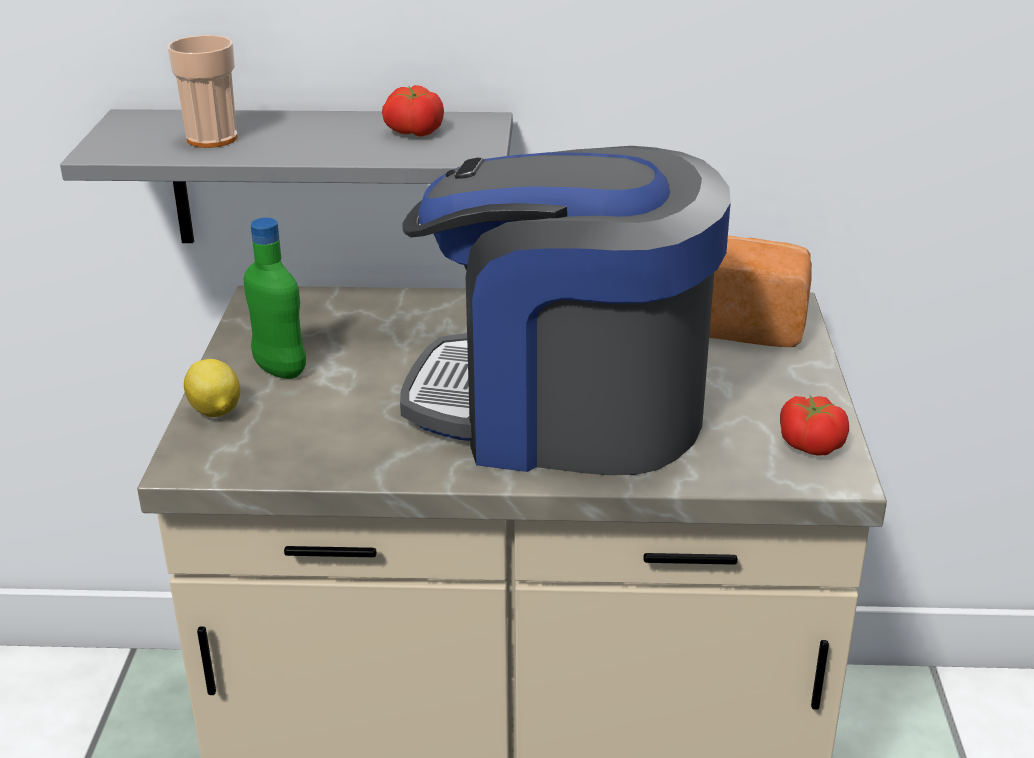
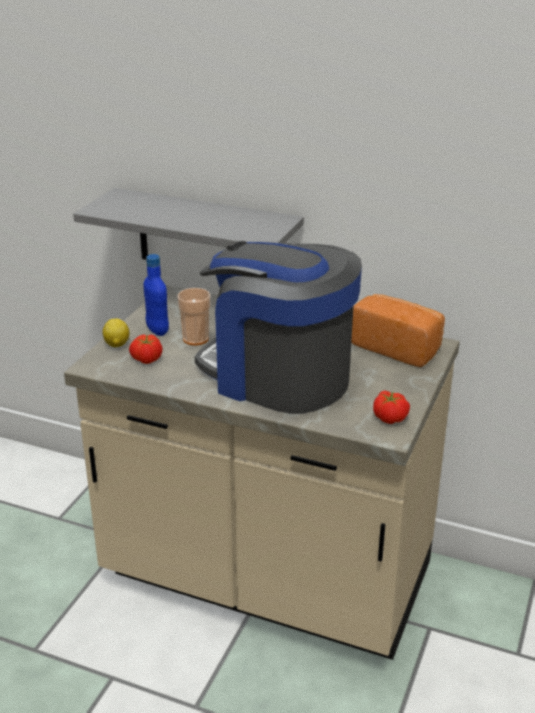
camera: 20 degrees right, 0 degrees up
(212, 139) = (148, 210): cup -> cup (195, 339)
(280, 370) = (157, 330): green bottle -> blue bottle
(414, 132) = (245, 220): tomato -> tomato (146, 359)

